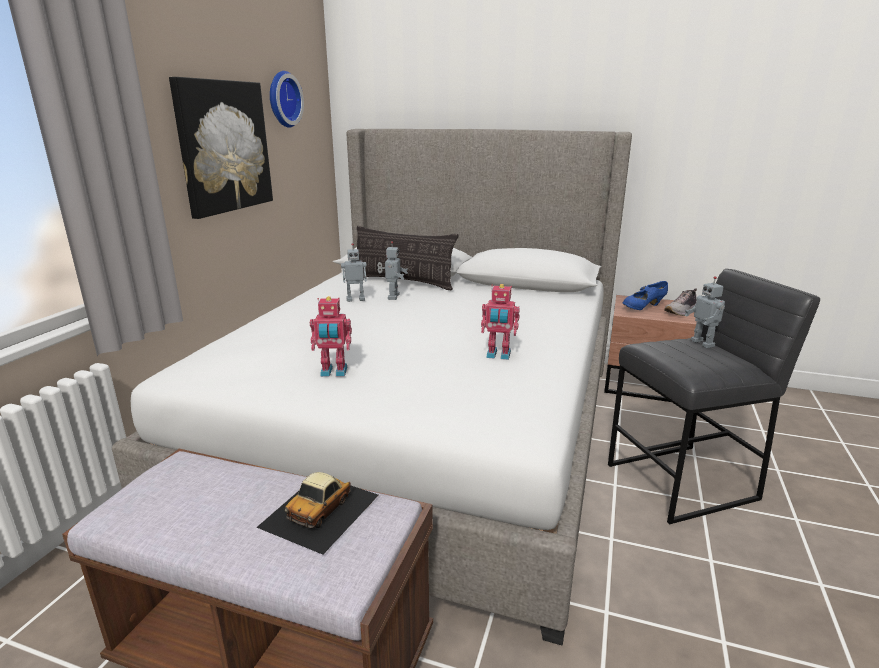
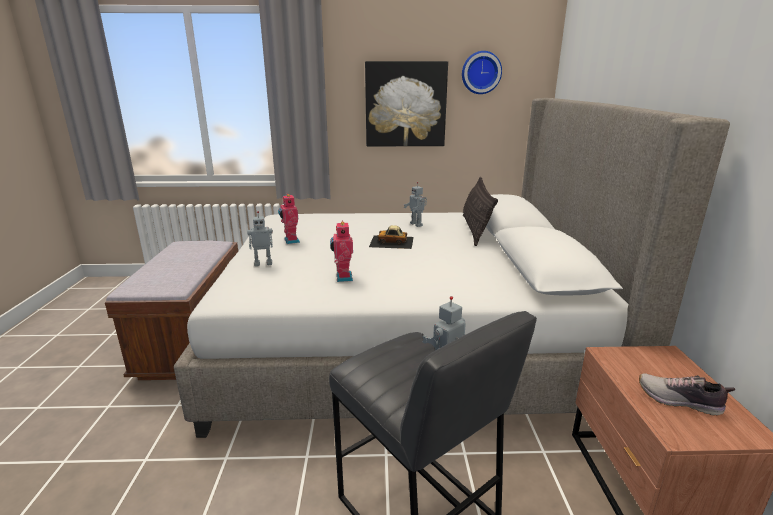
camera: 70 degrees right, 0 degrees up
(321, 510) = (176, 274): toy car -> toy car (392, 242)
(392, 297) = (434, 232): toy robot -> toy robot (263, 263)
(643, 308) = (646, 367): blue shoe -> none

